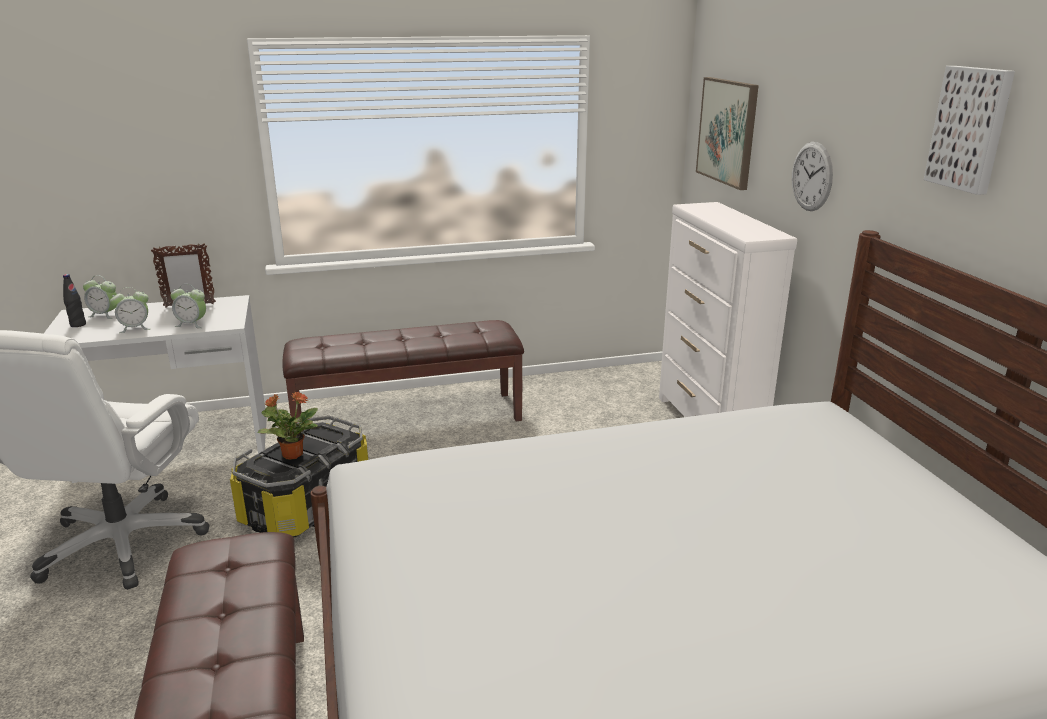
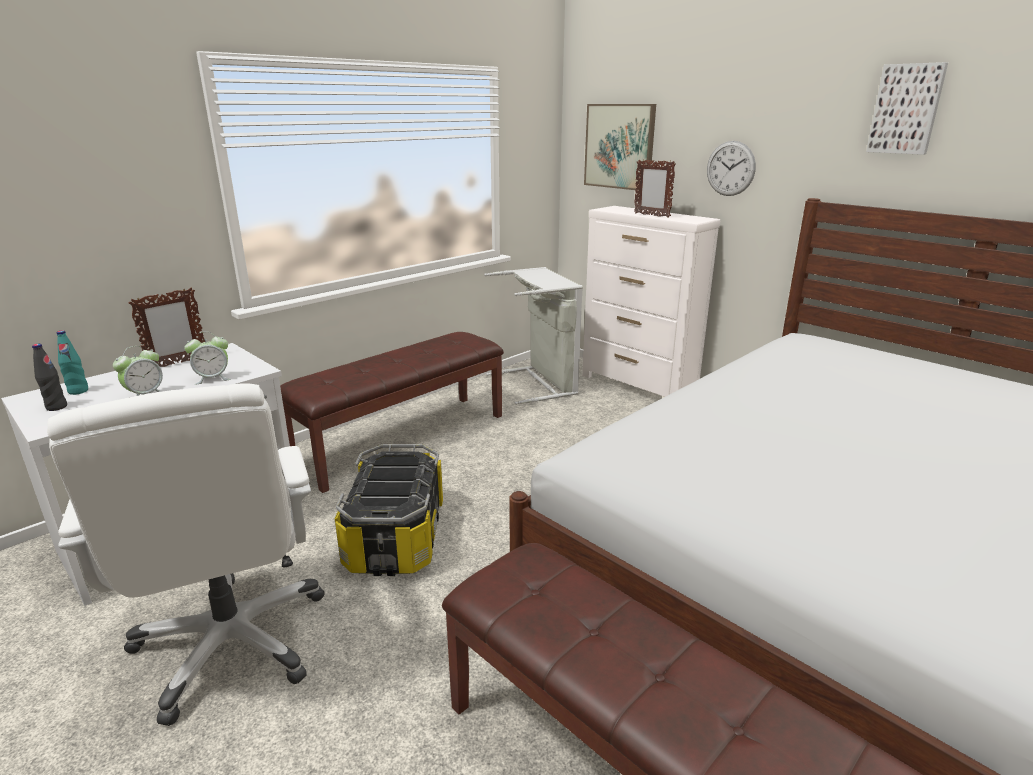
camera: 30 degrees left, 0 degrees up
(104, 315) = (78, 391): alarm clock -> turquoise bottle
(292, 454) = (389, 486): potted plant -> none
(602, 395) = (540, 383): none -> grey laundry basket
(722, 222) = (651, 215): none -> picture frame

